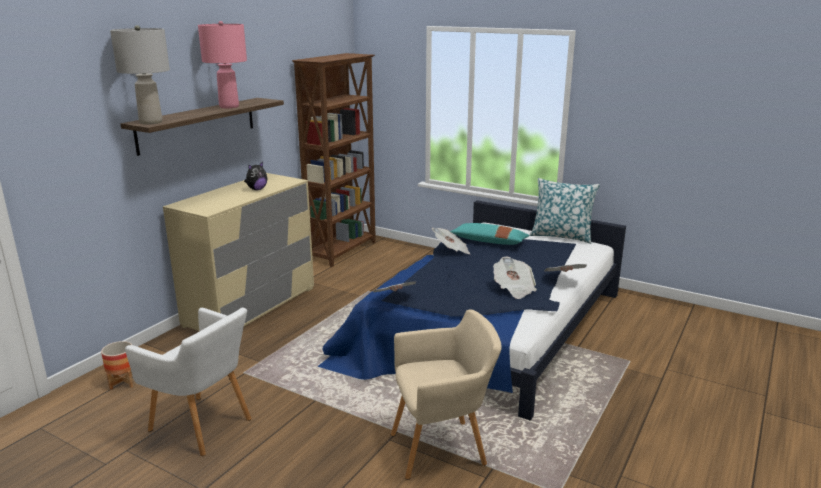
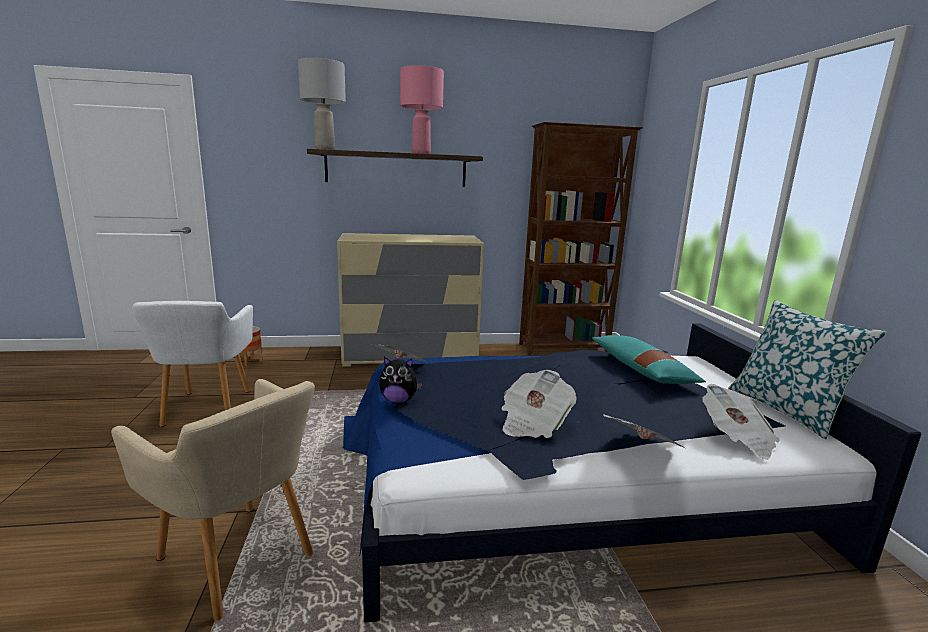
camera: 50 degrees right, 5 degrees down
(257, 189) = (426, 239): plush toy -> plush toy (399, 400)
(451, 250) = (569, 359): newspaper -> newspaper (737, 438)

